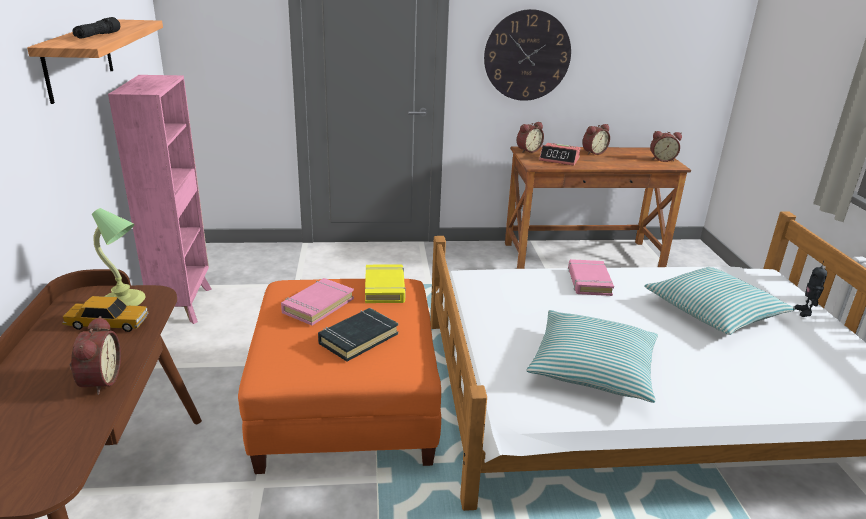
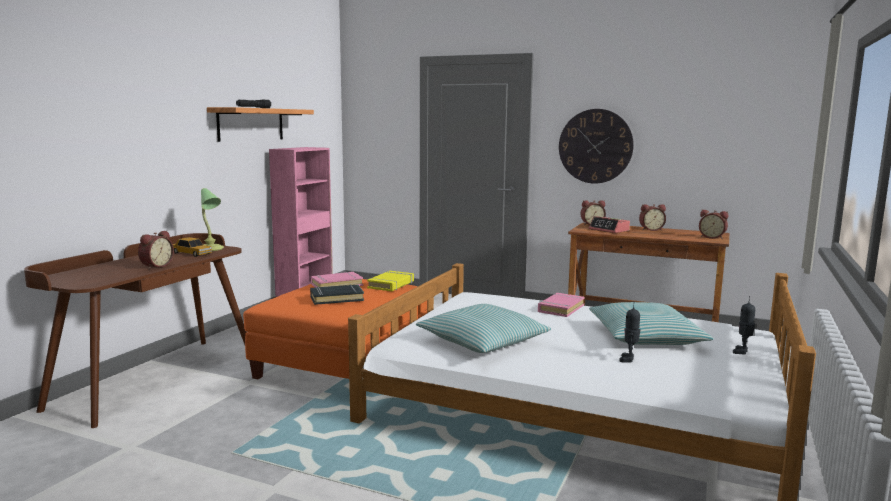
camera: 30 degrees right, 15 degrees down
(748, 356) = (629, 359): none -> toy robot

